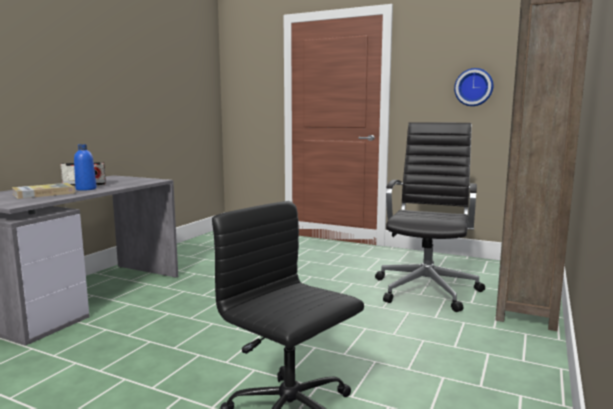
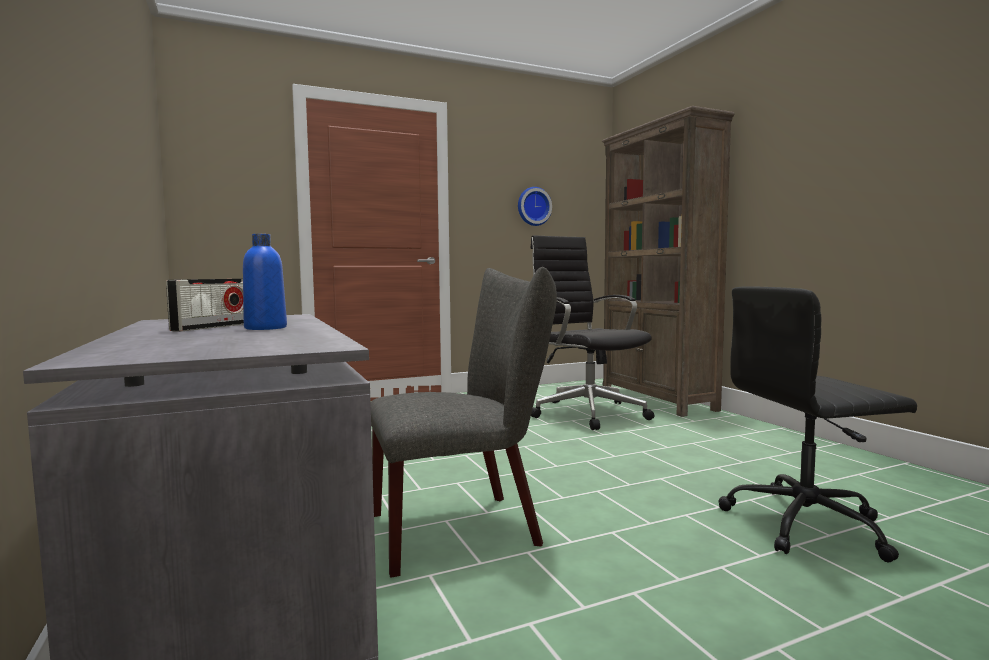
camera: 50 degrees left, 5 degrees down
(44, 193) = (237, 337): book -> none
(164, 319) = (465, 528): none -> grey chair

